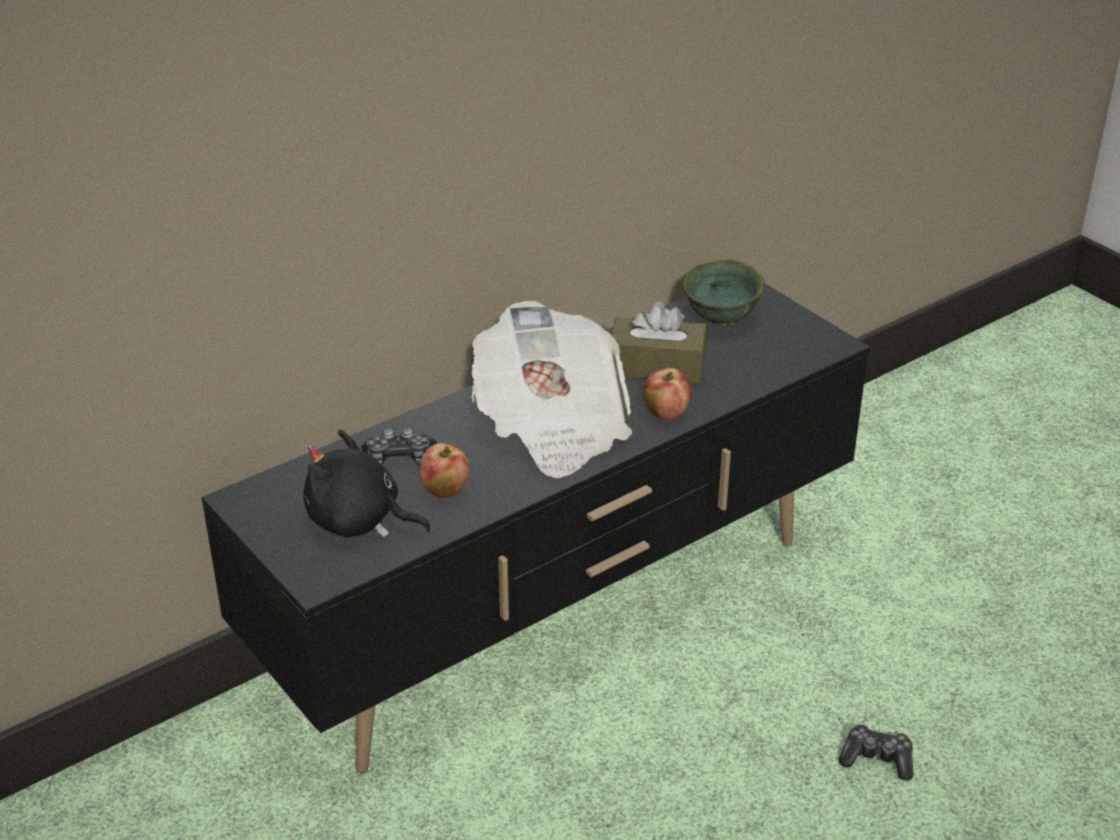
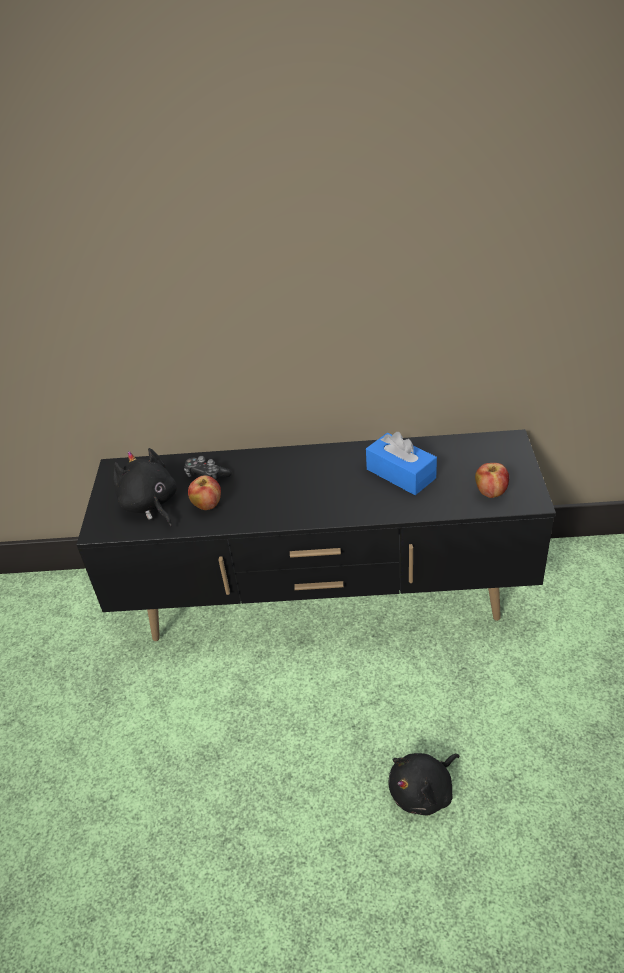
camera: 40 degrees right, 5 degrees up
(552, 426) = (302, 488): newspaper -> none
(657, 367) = (401, 474): brown tissue box -> blue tissue box
(666, 413) = (373, 507): apple -> apple (491, 492)
(723, 320) = (475, 457): green bowl -> none
(877, 759) = (424, 791): game controller -> black plush toy

